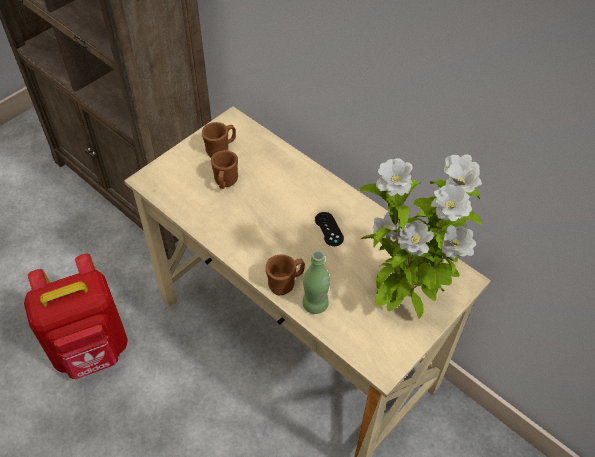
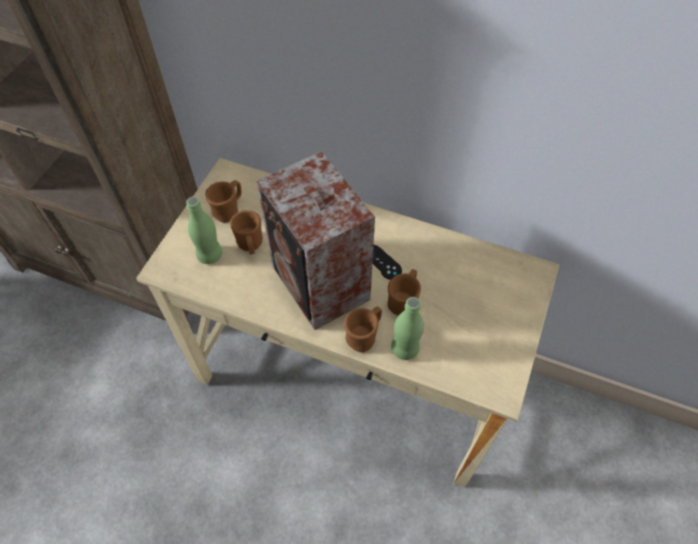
camera: 20 degrees left, 5 degrees up
(92, 350) = (143, 459): red backpack -> none
(189, 180) = (210, 255): none -> green bottle
(268, 232) = (321, 286): none -> speaker
(333, 266) = (404, 301): none -> brown mug
(404, 302) = (490, 315): potted plant -> none

